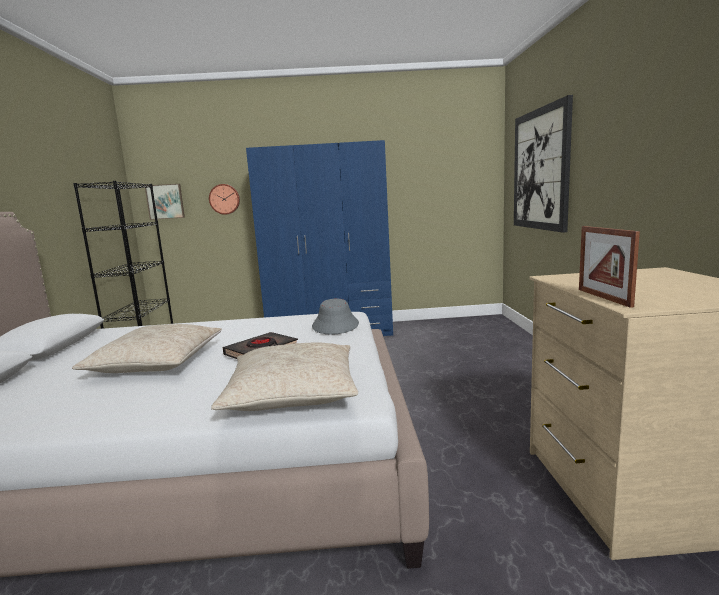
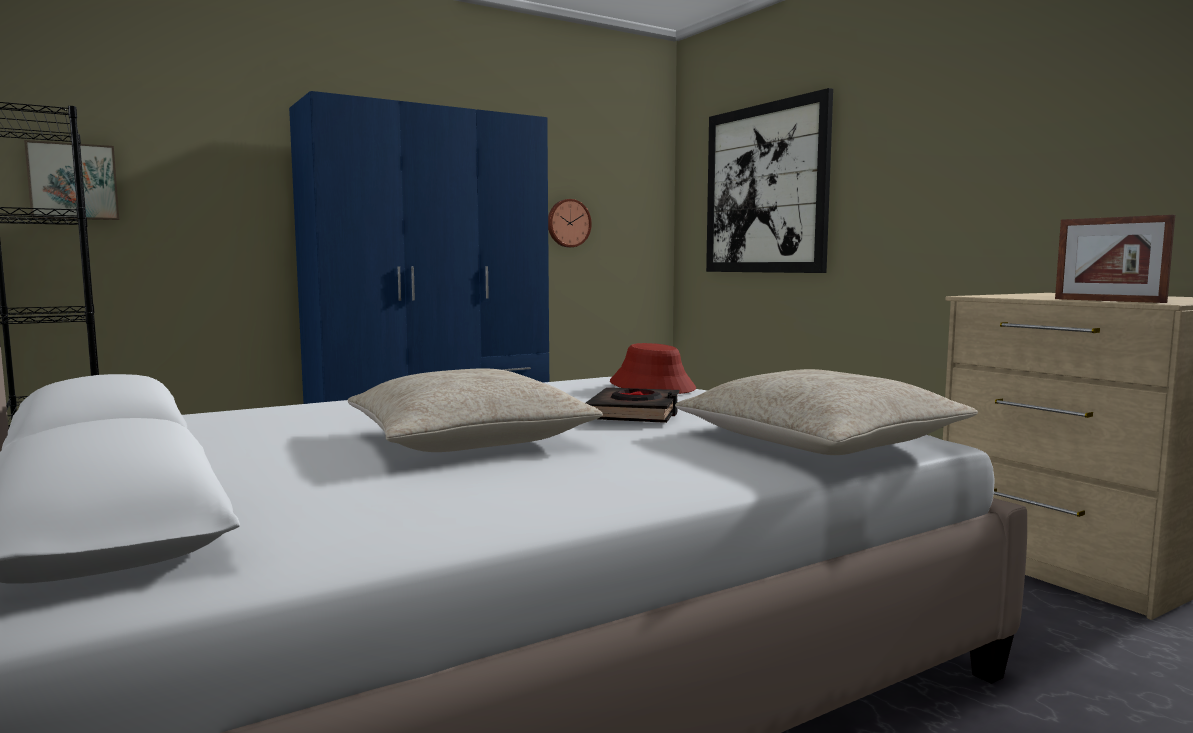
camera: 30 degrees left, 5 degrees down
(224, 199) = (215, 190): wall clock -> wall clock (568, 223)
(335, 325) = (652, 386): grey hat -> red hat

